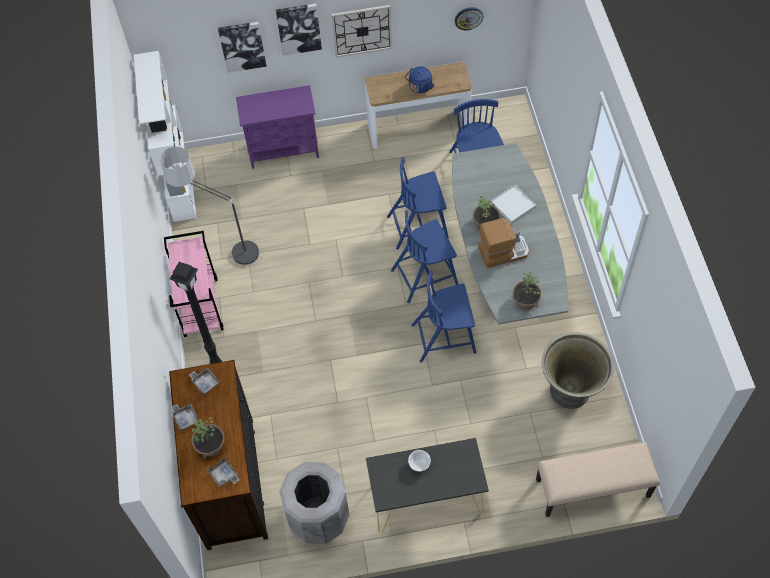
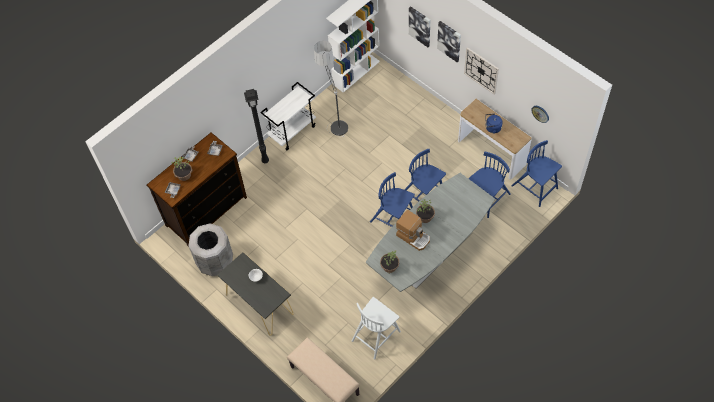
camera: 55 degrees right, 0 degrees up
(200, 306) = (292, 131): pink cart -> white cart
(284, 150) = (419, 101): purple cabinet -> none
(445, 338) = (362, 253): blue chair -> blue chair (535, 188)
(513, 205) = (449, 223): white tray -> none
(570, 392) = (376, 335): grey planter -> white chair

